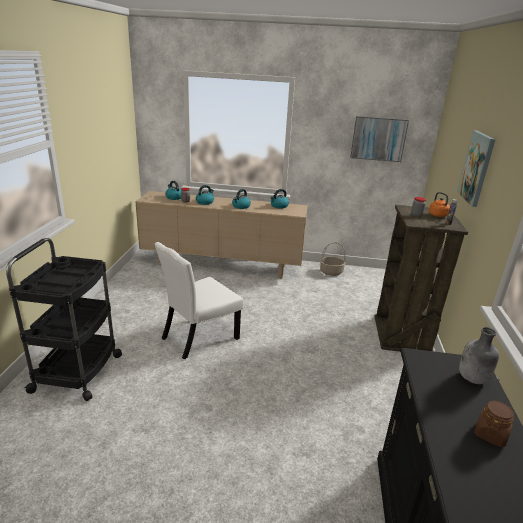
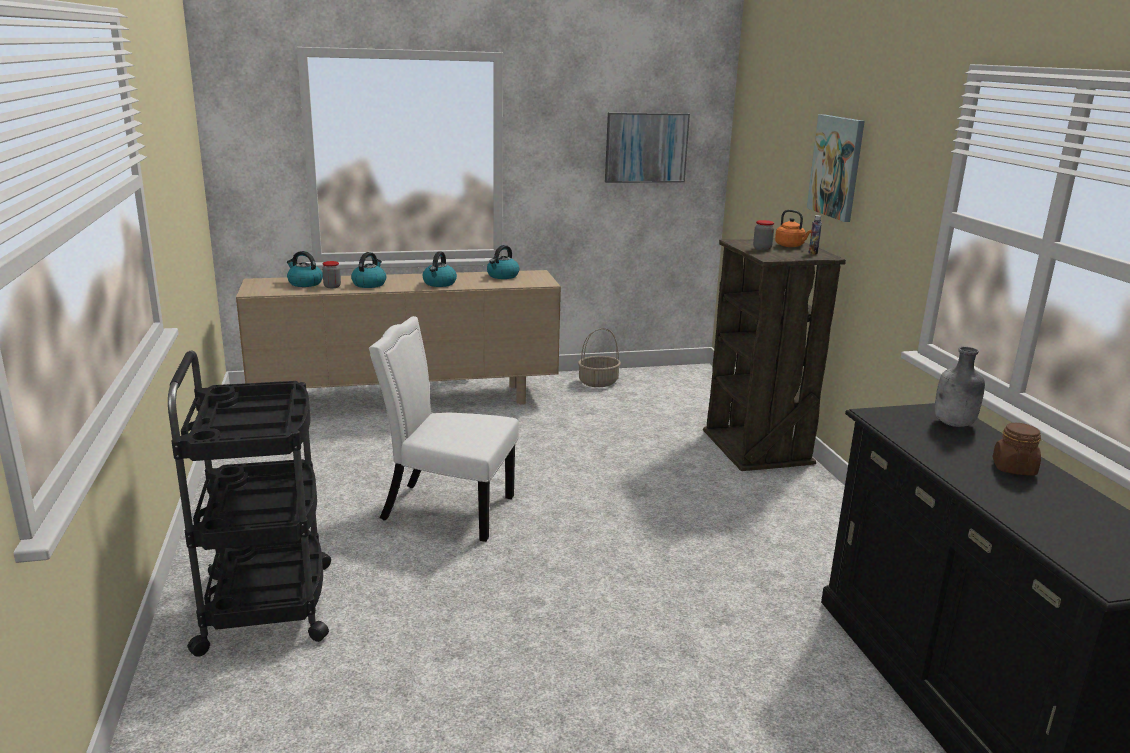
camera: 20 degrees left, 5 degrees down
(200, 337) = (450, 510): white chair -> white chair turned 75 degrees clockwise

